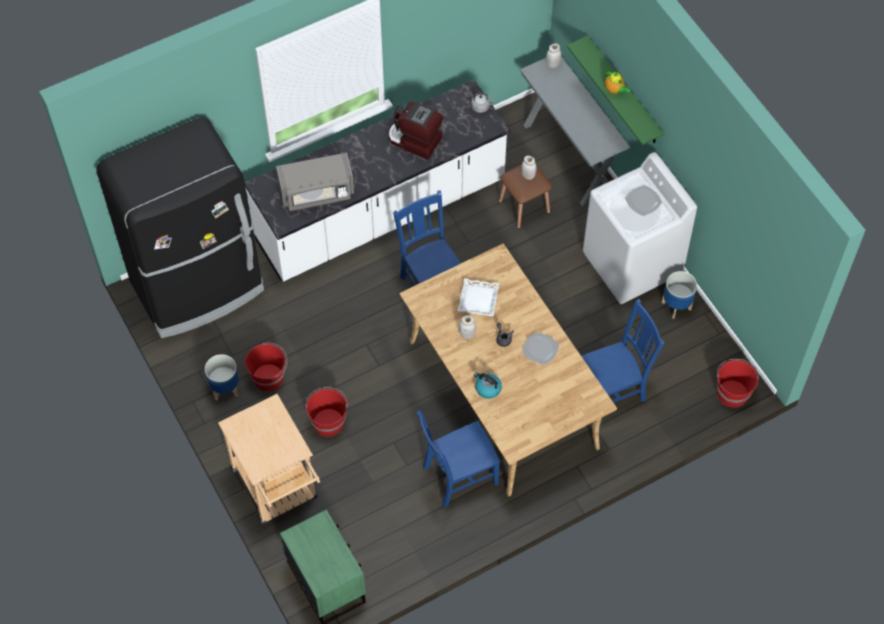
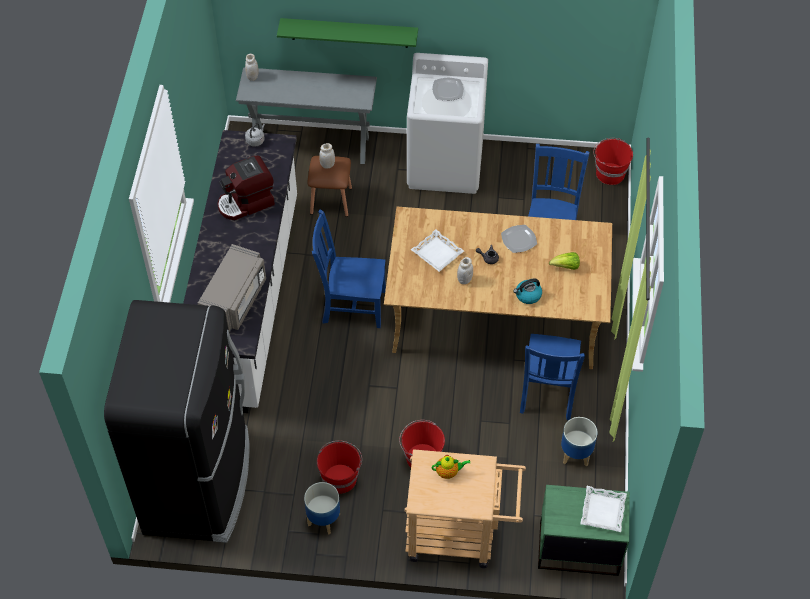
camera: 55 degrees left, 5 degrees down
(330, 564) = (603, 511): none -> white tray
(540, 399) = (566, 267): none -> lettuce
(615, 90) = (349, 32): teapot -> teapot (448, 472)
(676, 306) = (506, 161): planter -> planter (576, 455)

